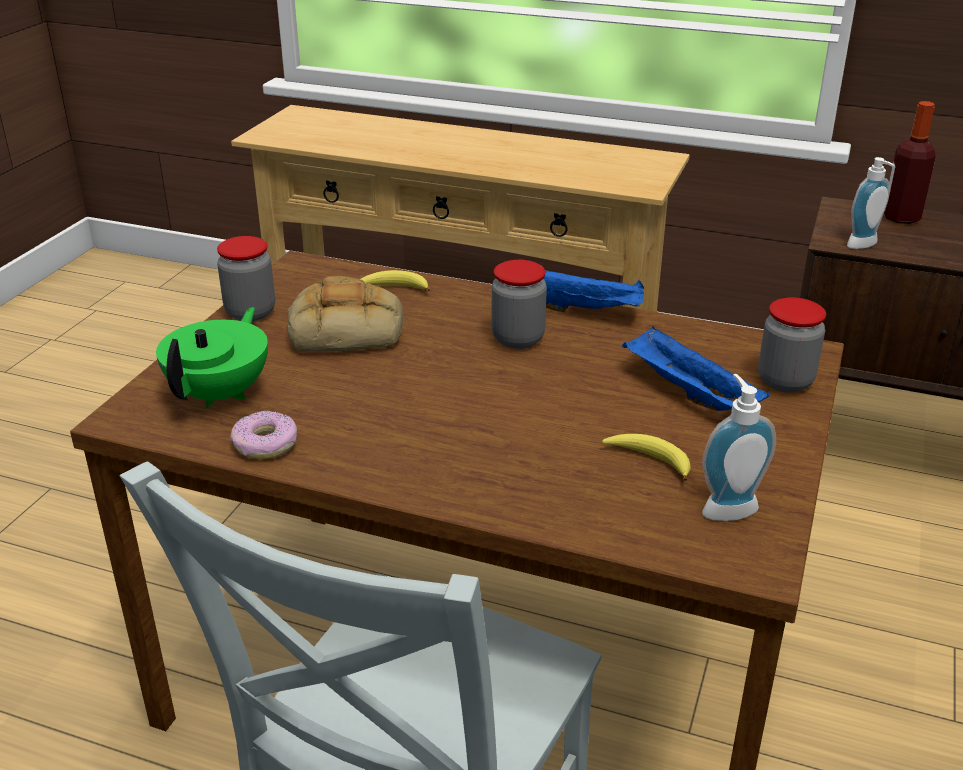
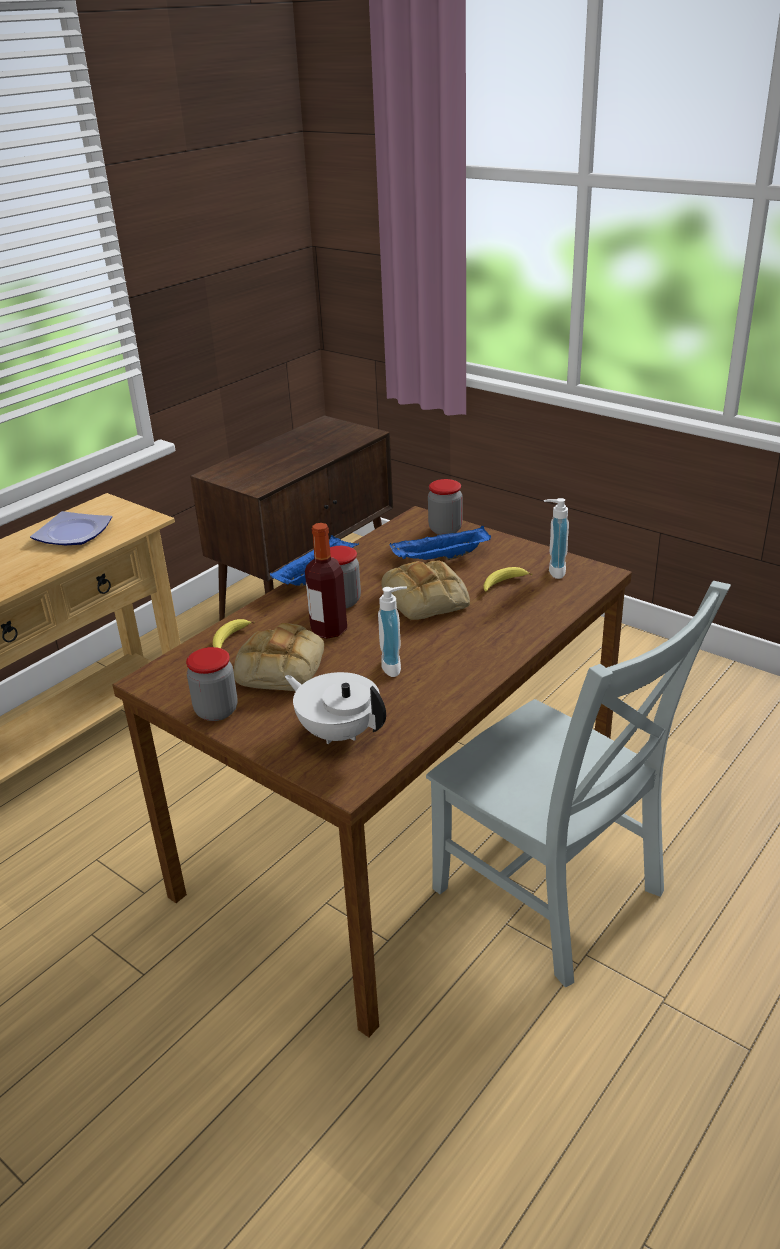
camera: 70 degrees left, 0 degrees up
(221, 393) = (339, 732): green teapot -> white teapot
(265, 444) = (420, 716): donut -> none
(560, 401) = (427, 599): none -> bread
(582, 161) = (73, 533): none -> plate
(865, 246) = (271, 481): soap dispenser -> soap dispenser (395, 666)
(901, 217) = (245, 461): bottle -> bottle (329, 630)

